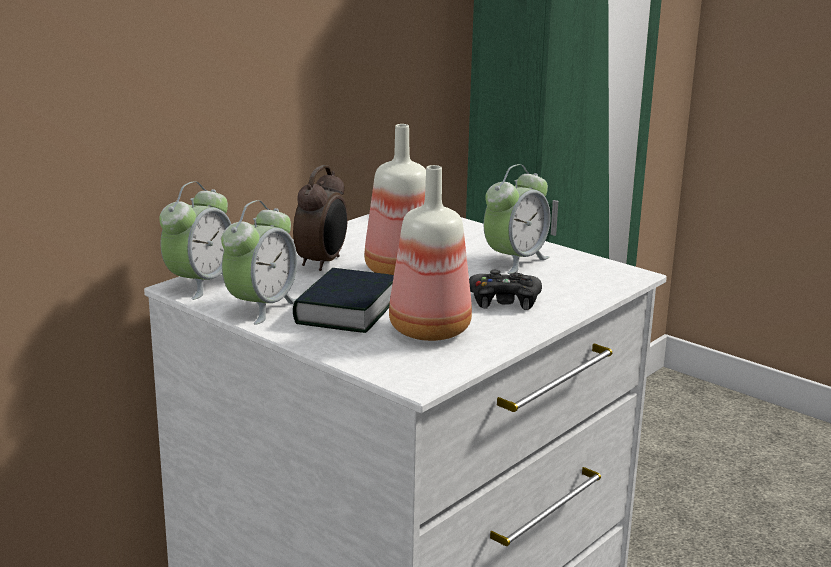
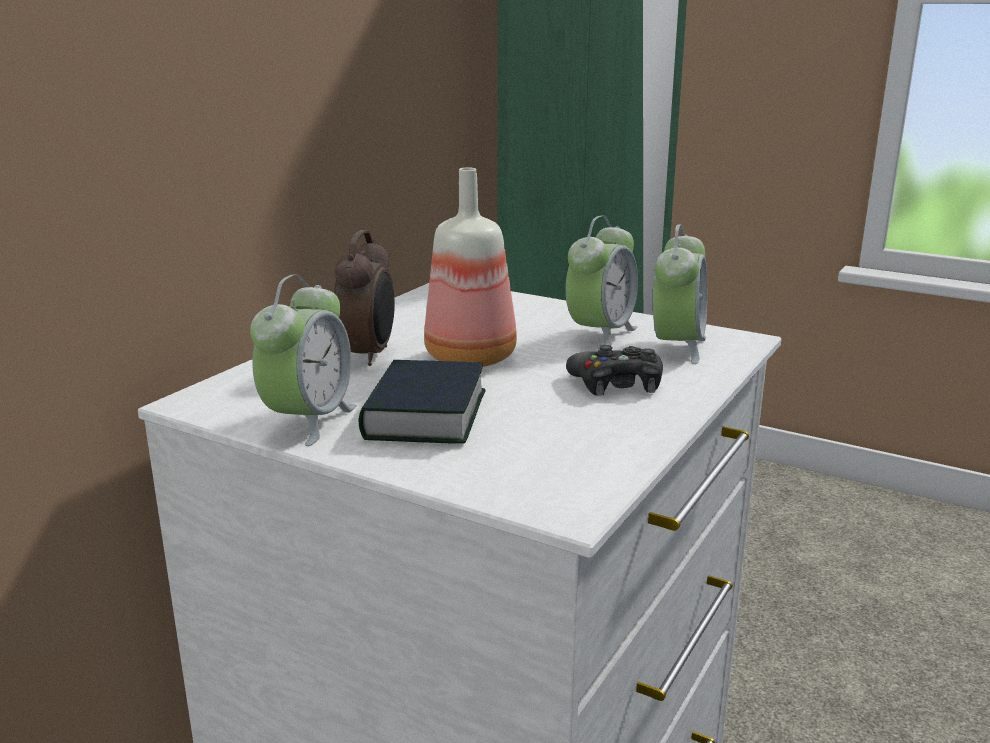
camera: 10 degrees left, 0 degrees up
(200, 284) = (215, 396): alarm clock -> alarm clock (677, 347)
(431, 331) = (549, 433): bottle -> none

